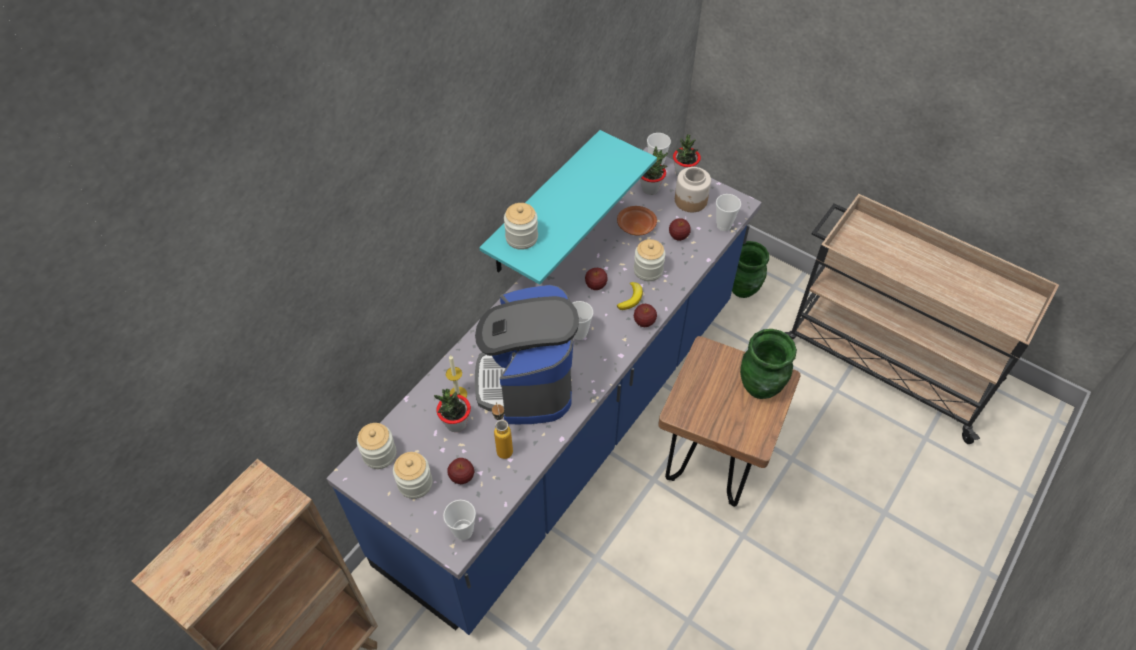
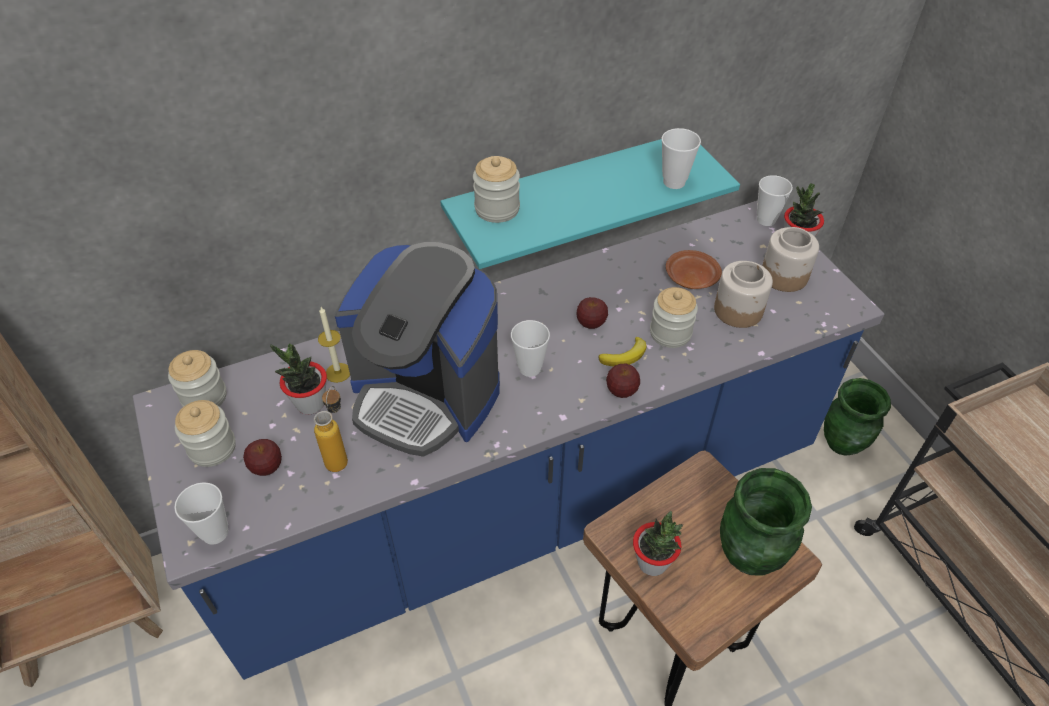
camera: 30 degrees right, 5 degrees down
(527, 382) = (426, 395): coffee machine -> coffee machine turned 90 degrees counterclockwise
(650, 189) = (739, 244): potted plant -> potted plant (652, 563)
(678, 236) = (738, 310): apple -> jar
(723, 225) = (810, 321): cup -> cup (674, 182)

